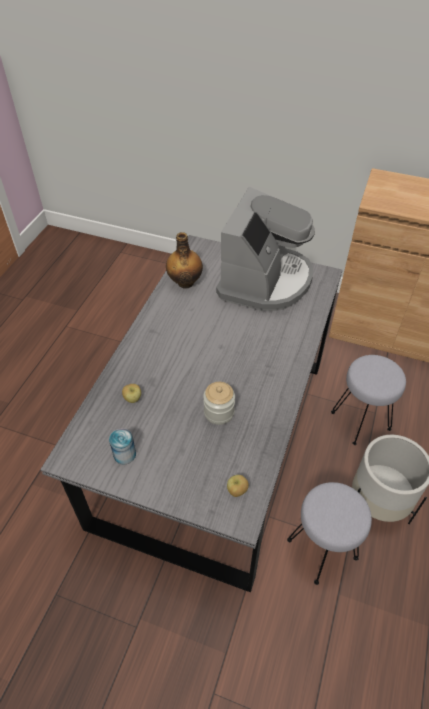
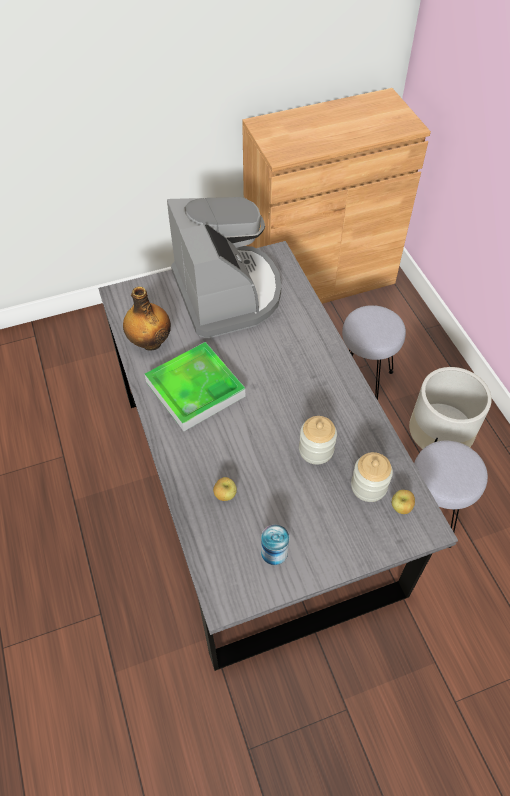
camera: 40 degrees left, 5 degrees up
(182, 325) = (195, 389): none -> tray
(229, 460) = (368, 486): none -> jar

